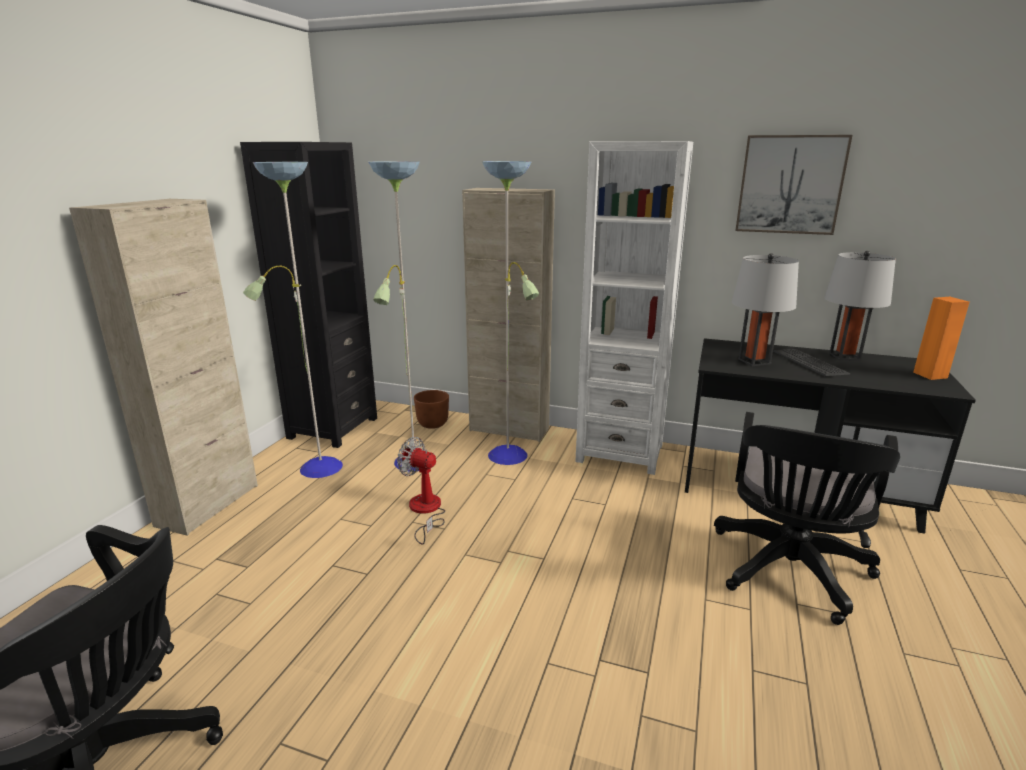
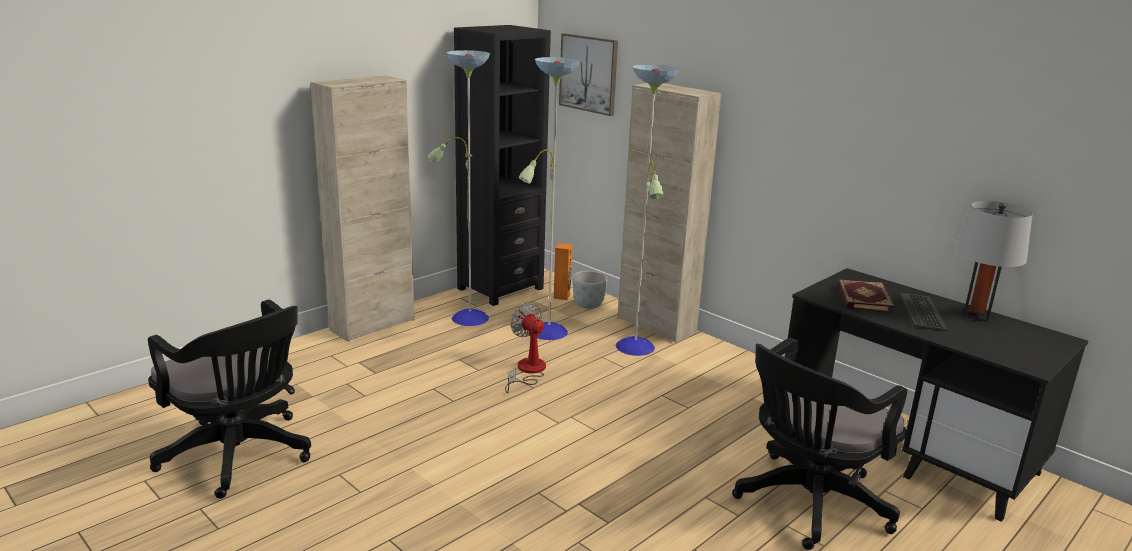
camera: 25 degrees right, 0 degrees up
(433, 424) = (588, 305): brown planter -> grey planter
(620, 453) = (746, 371): white bookcase -> none
(754, 361) = (862, 299): grey table lamp -> book
(790, 185) = (942, 120): picture -> picture (589, 73)
(930, 375) = (1043, 351): orange speaker -> orange speaker (562, 296)

